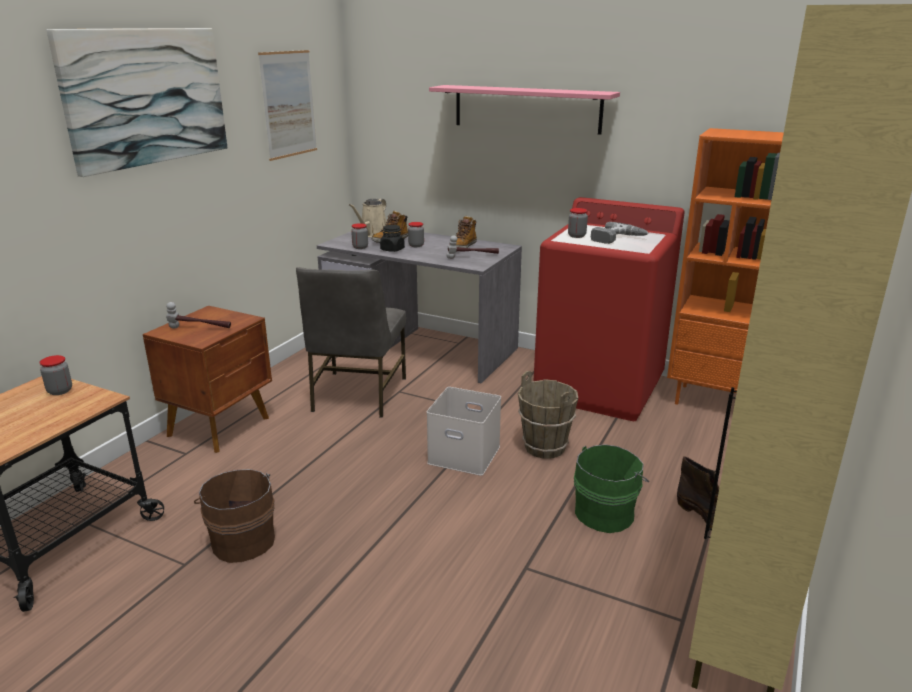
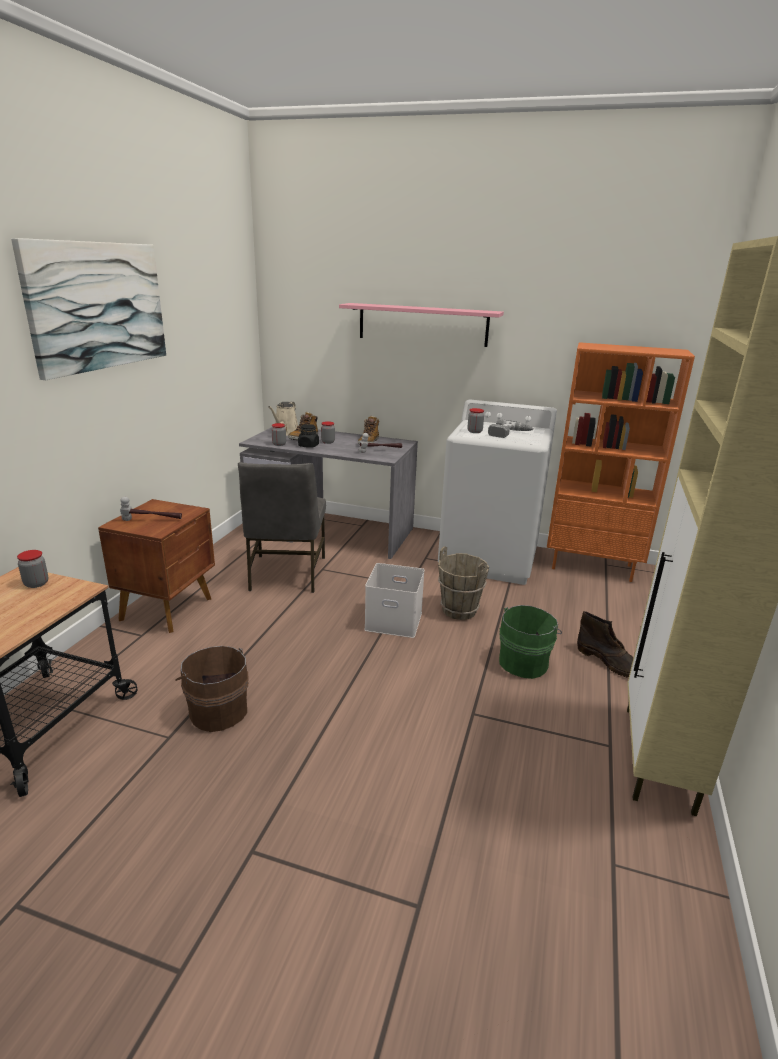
camera: 10 degrees left, 0 degrees up
(288, 104) = (213, 317): picture -> none
(600, 388) = (489, 558): red washing machine -> white washing machine

